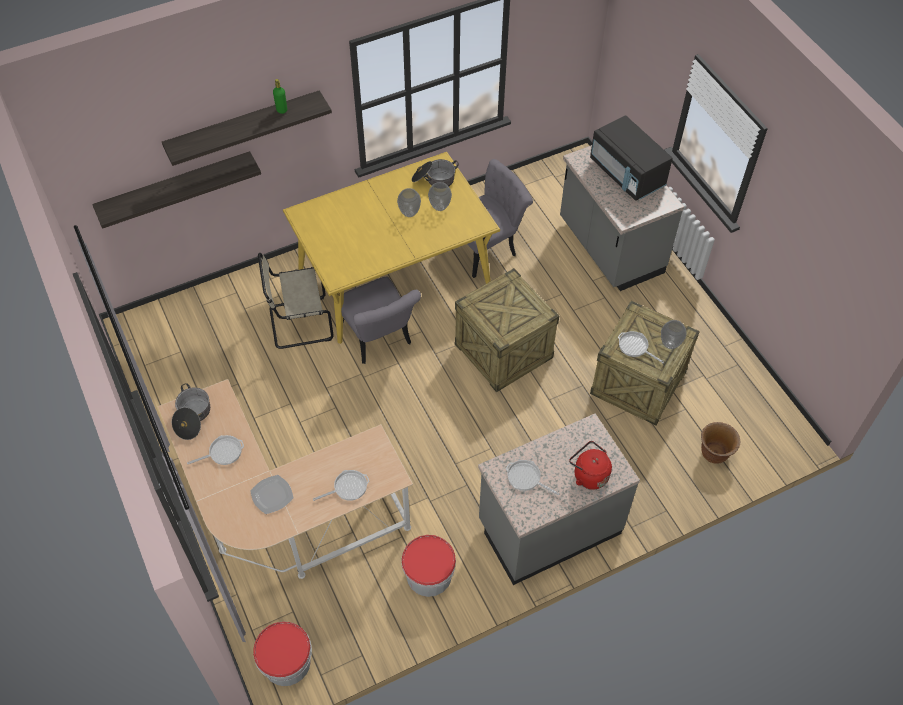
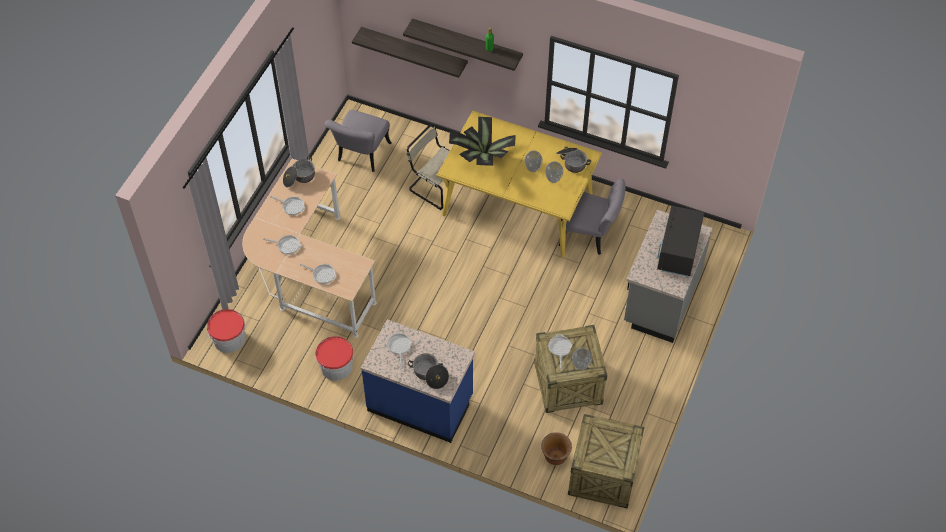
camera: 50 degrees right, 0 degrees up
(271, 495) = (287, 245): plate -> frying pan
(350, 242) = (481, 157): none -> potted plant
(379, 340) = (464, 232): grey chair -> grey chair (361, 156)
(504, 350) = (521, 298): crate -> crate (603, 475)
(548, 527) = (420, 403): grey counter -> blue counter
(588, 475) = (429, 374): red kettle -> cooking pot

